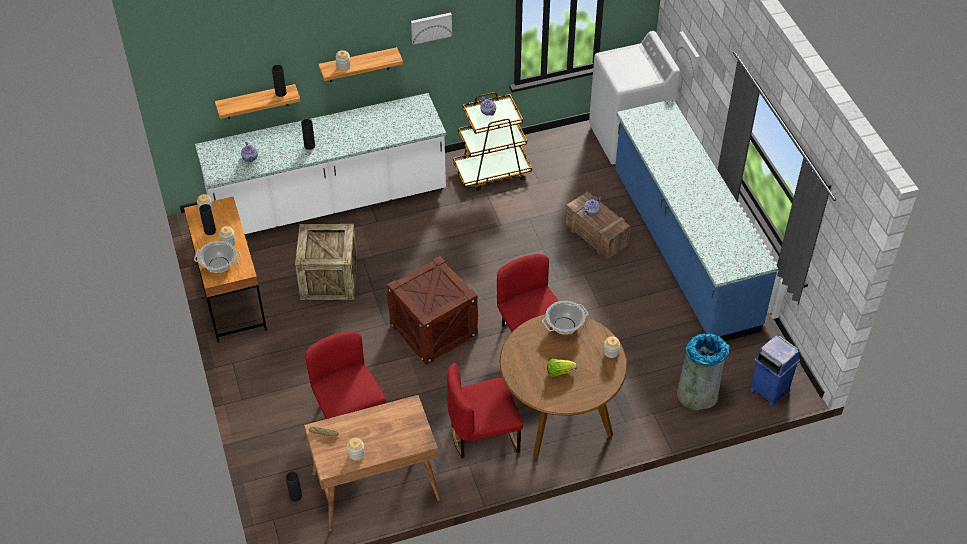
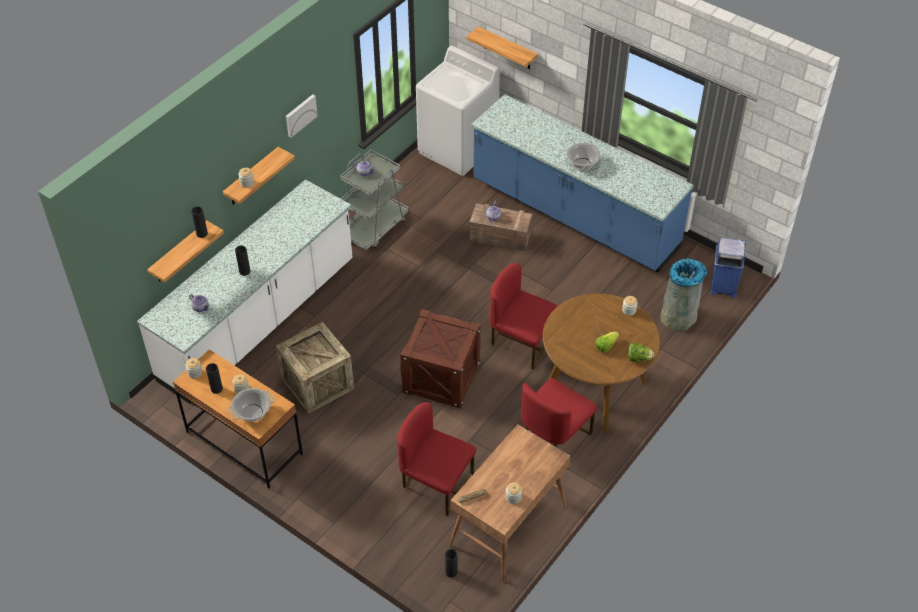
camera: 35 degrees left, 0 degrees up
(492, 171) = (374, 227): brown cart -> grey cart
(564, 325) = (577, 309): cooking pot -> cooking pot (582, 164)
(578, 399) = (638, 358): none -> lettuce
(689, 54) = (507, 49): picture -> shelf

